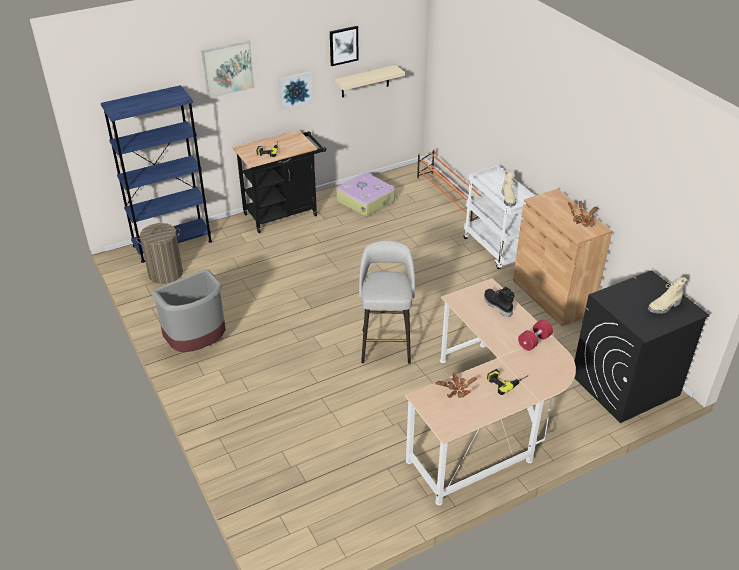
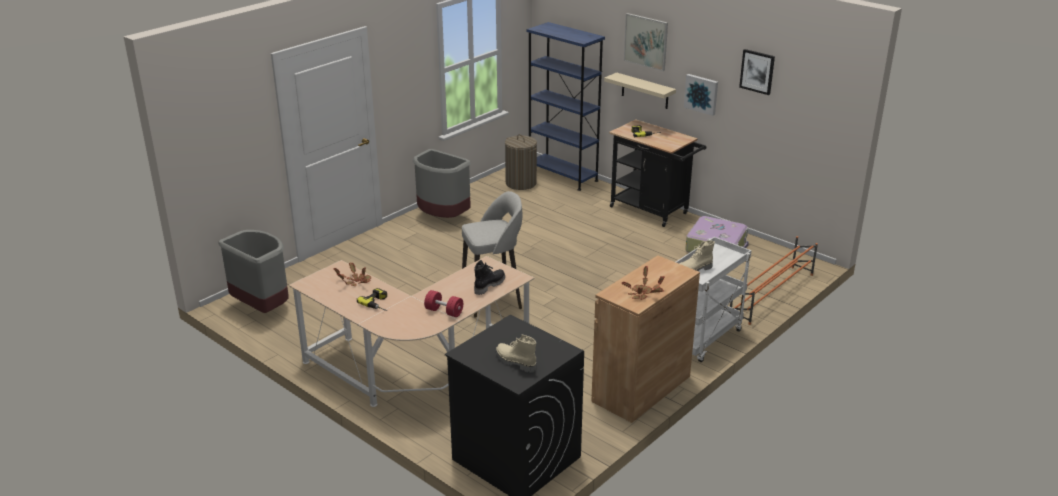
camera: 70 degrees right, 10 degrees down
(309, 528) = (262, 307): none -> grey trash can
(365, 81) = (775, 125): beige shelf -> beige shelf (645, 91)

